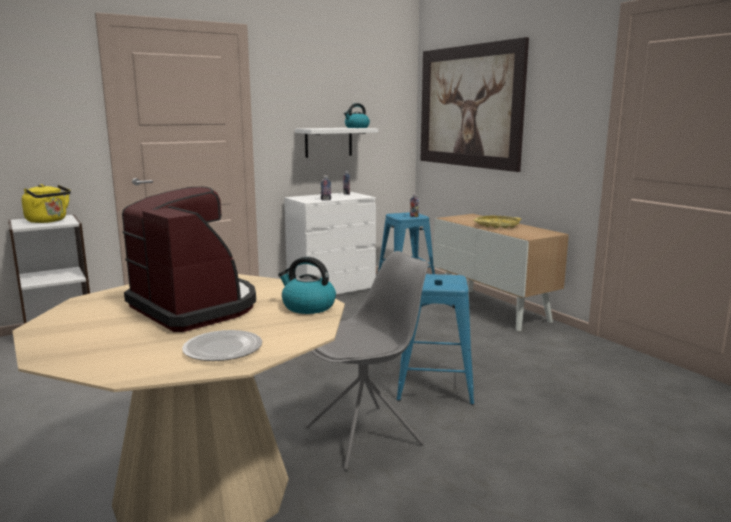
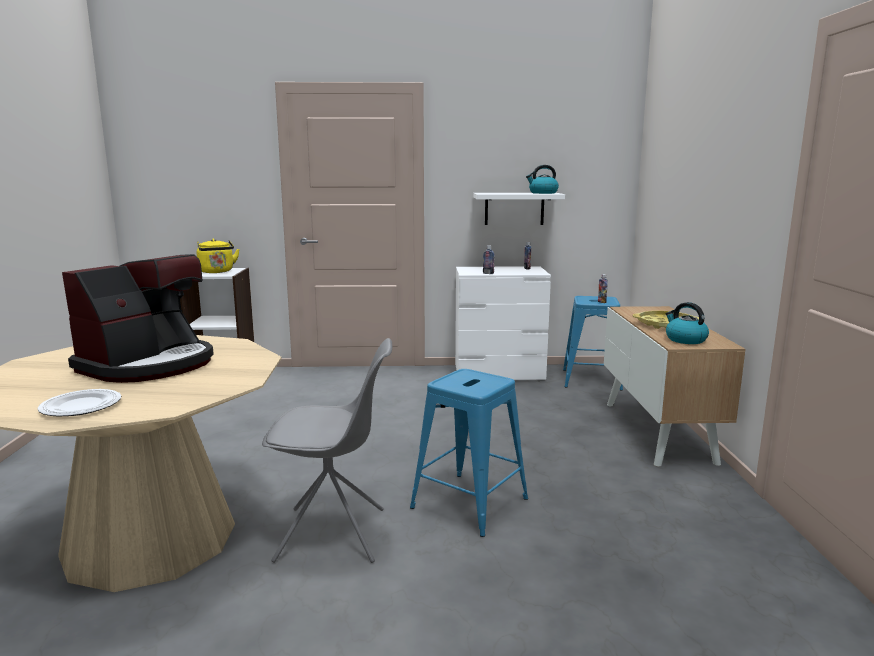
camera: 30 degrees right, 0 degrees up
(195, 307) = (149, 365): coffee machine -> coffee machine turned 45 degrees clockwise
(307, 307) = (225, 382): kettle -> kettle (685, 339)
(469, 106) = (676, 169): picture -> none

